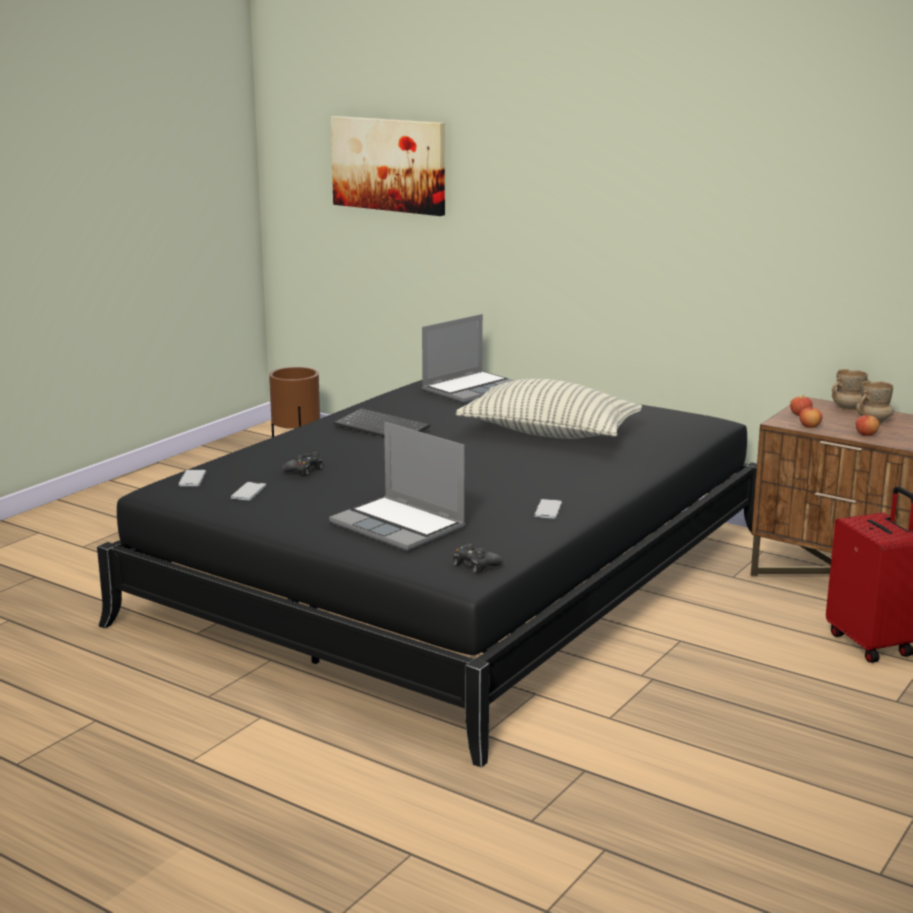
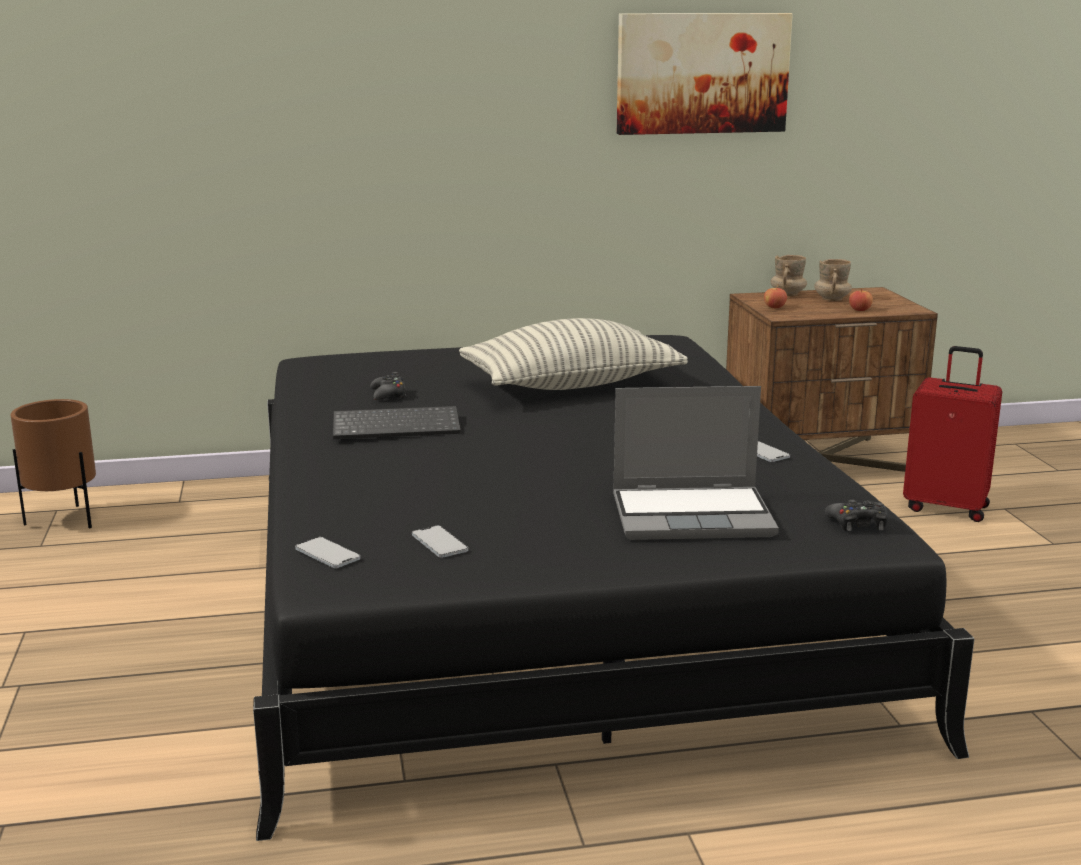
camera: 45 degrees left, 0 degrees up
(304, 470) = (435, 496): black game controller -> black game controller (388, 395)
(389, 164) = (144, 91): picture -> picture (702, 73)
(472, 389) = (371, 366): laptop -> none
(809, 426) = (809, 314): apple -> none

